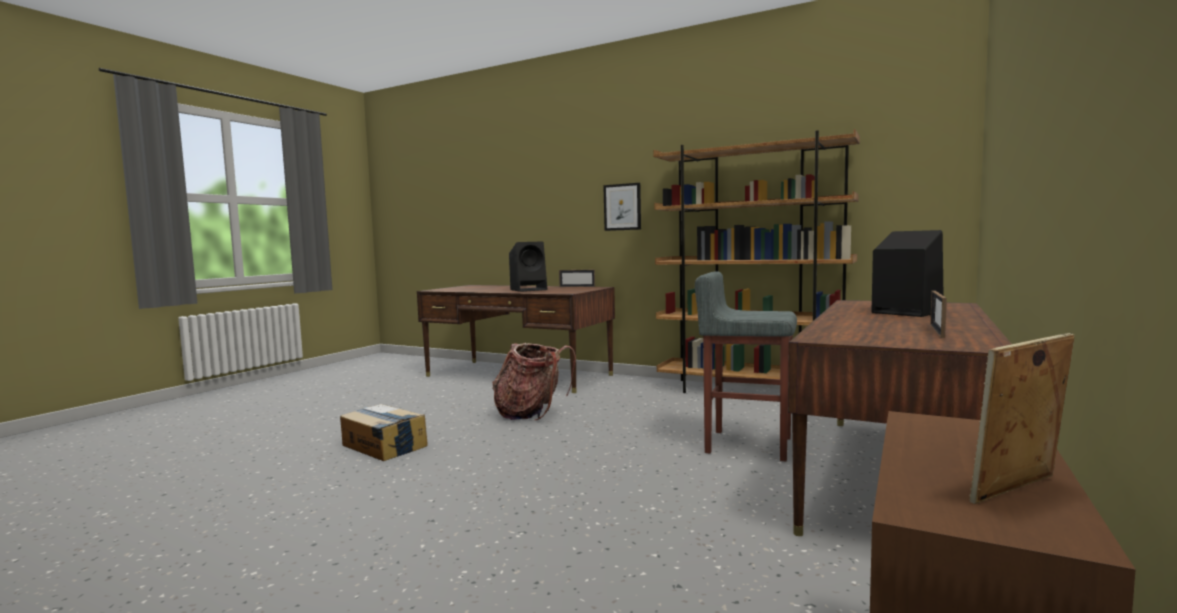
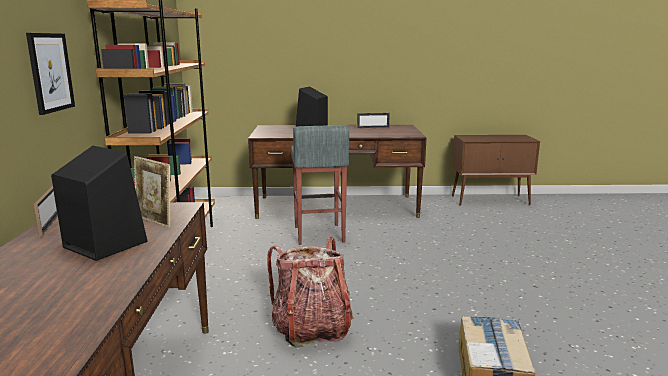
camera: 120 degrees left, 10 degrees up
(1018, 492) = (506, 136): picture frame -> picture frame (155, 221)

